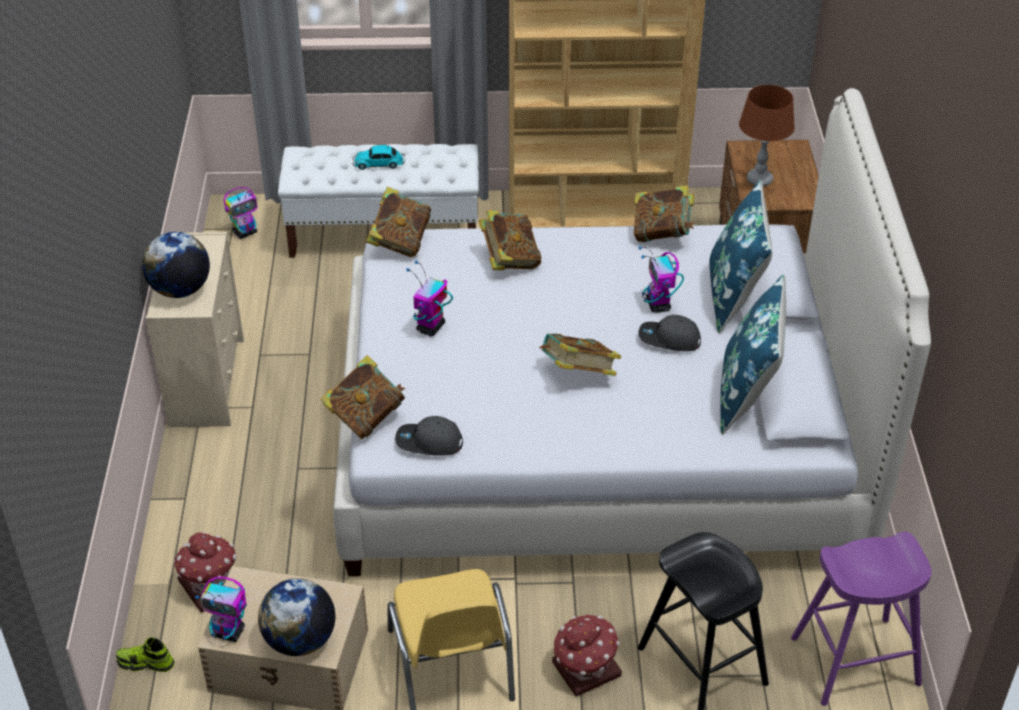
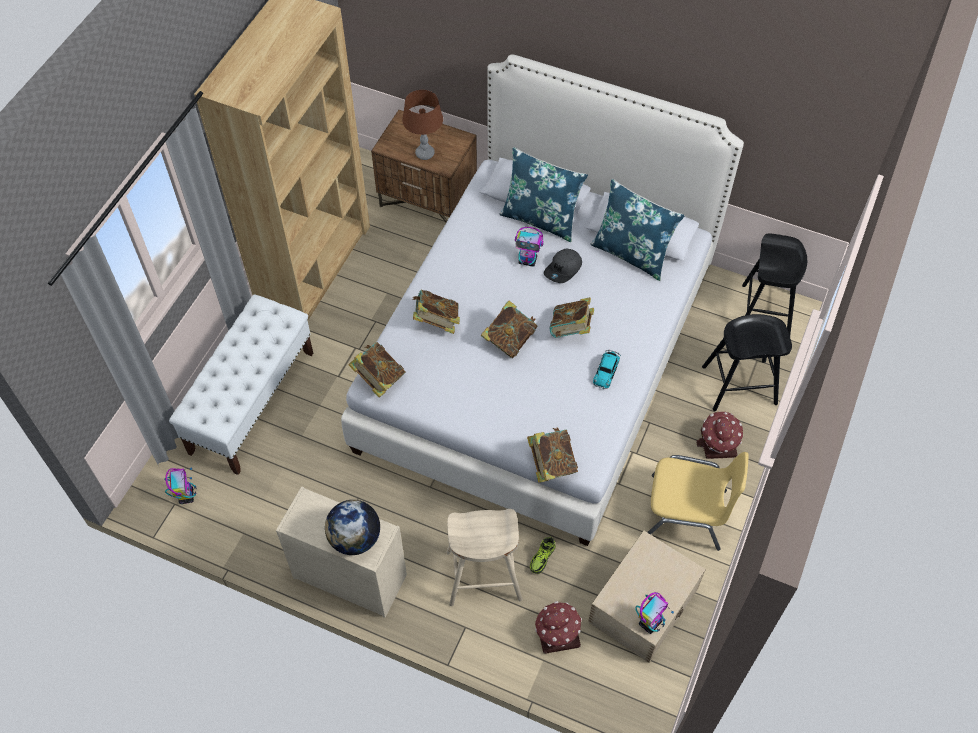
camera: 65 degrees left, 15 degrees up
(145, 663) = (608, 696): shoe -> shoe (542, 558)
(260, 492) = (484, 575): none -> beige stool
(300, 640) = (674, 582): globe -> none
(380, 163) = (241, 362): toy car -> toy car (606, 370)
(429, 443) = (594, 436): grey cap -> none
(430, 328) = (482, 394): toy robot -> none
(662, 234) = (458, 227): book -> book (509, 339)
(855, 661) = (765, 313): purple stool -> black stool

